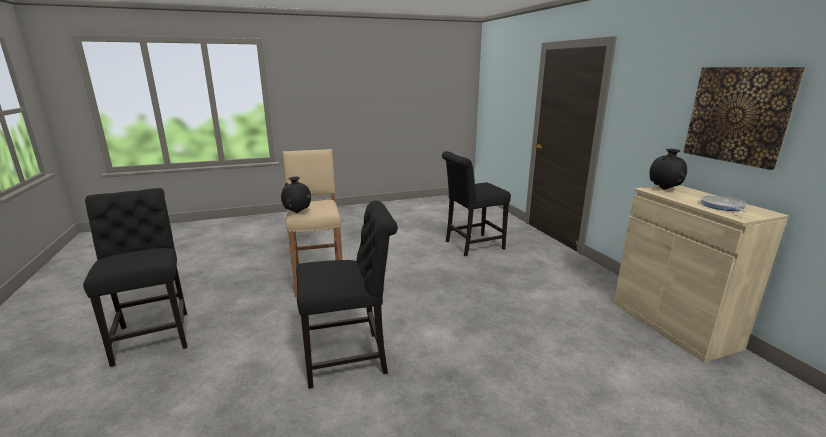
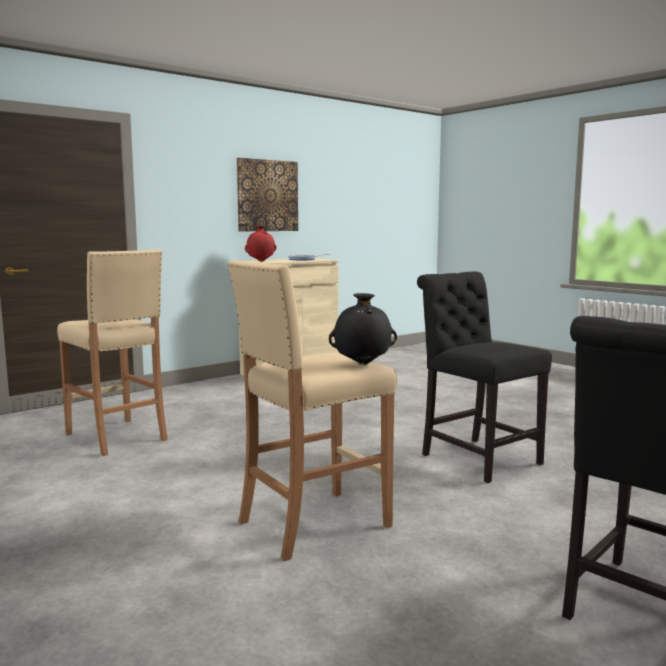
camera: 110 degrees left, 10 degrees down
(471, 245) = (116, 437): black chair -> beige stool
(664, 189) = (261, 261): black vase -> red vase

